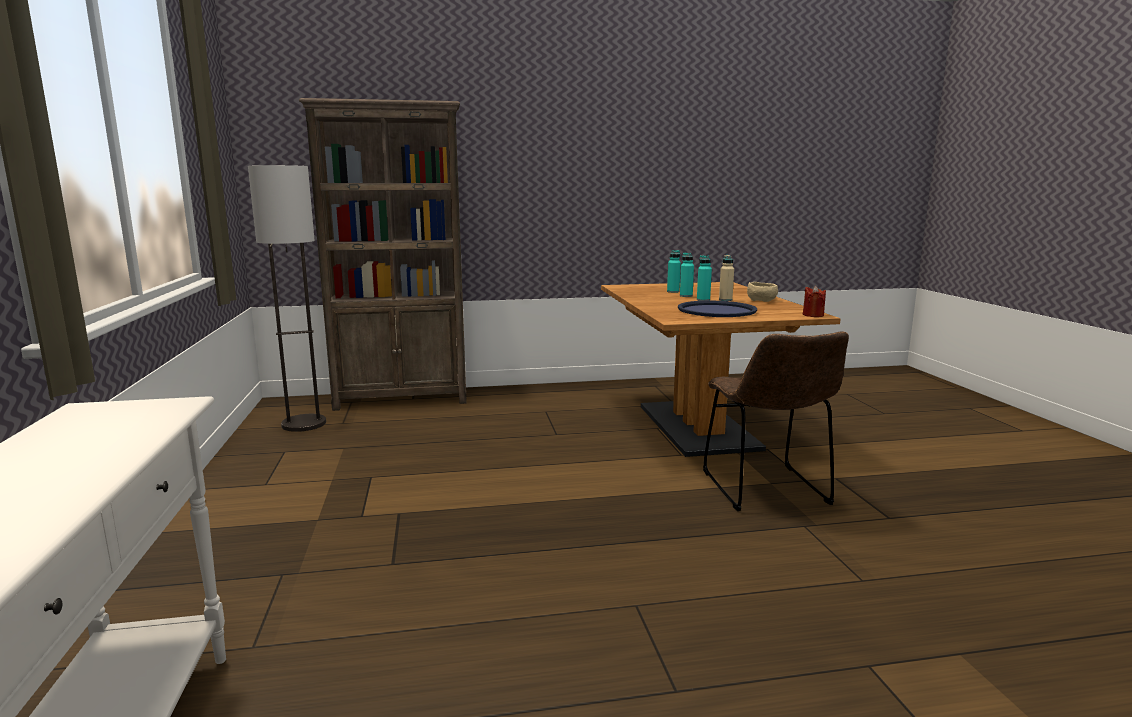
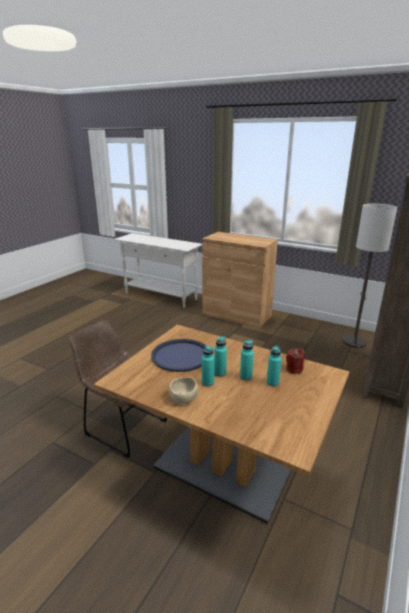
camera: 130 degrees right, 10 degrees up
(239, 545) = (236, 315): none -> brown cabinet
(725, 300) = (207, 382): beige bottle -> turquoise bottle
(813, 315) = (115, 379): red candle -> red candle (294, 369)

